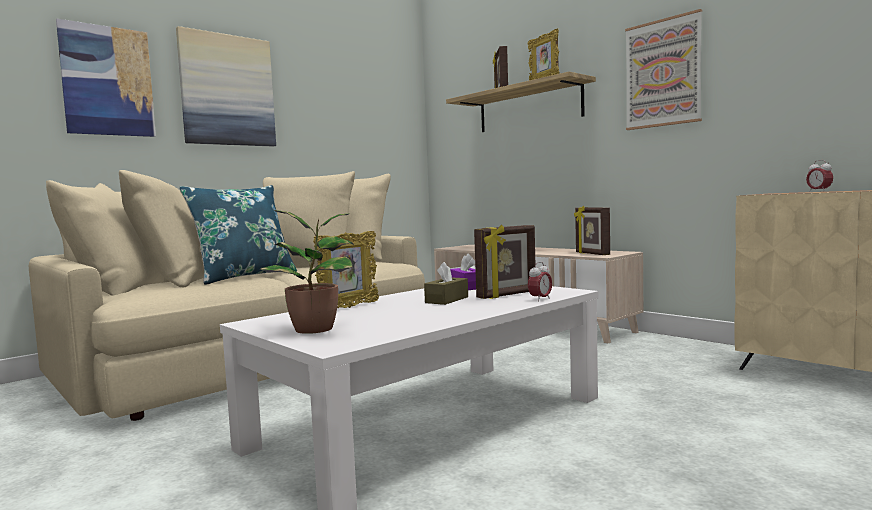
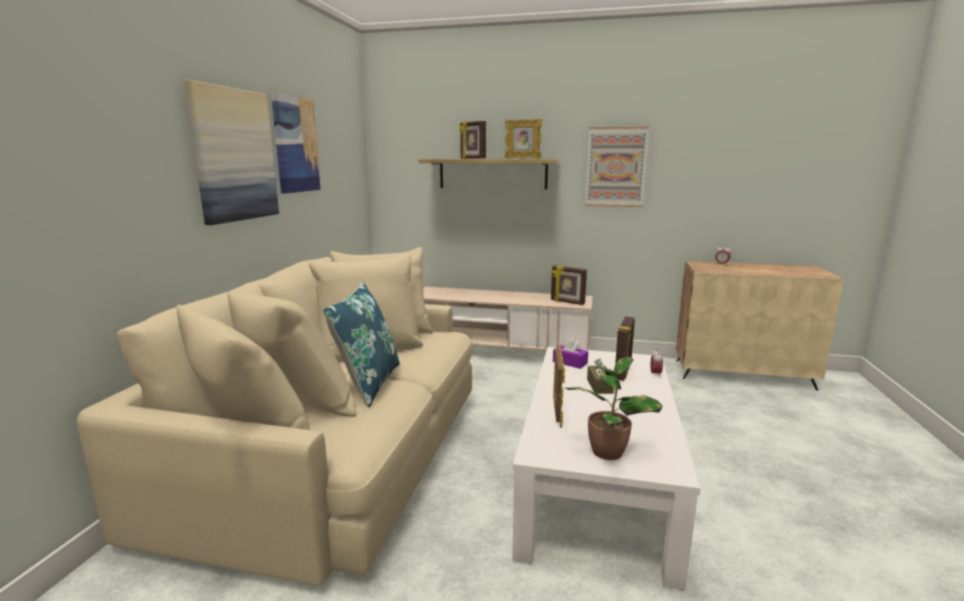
camera: 35 degrees left, 10 degrees up
(107, 81) = (124, 158): picture -> picture (296, 145)

